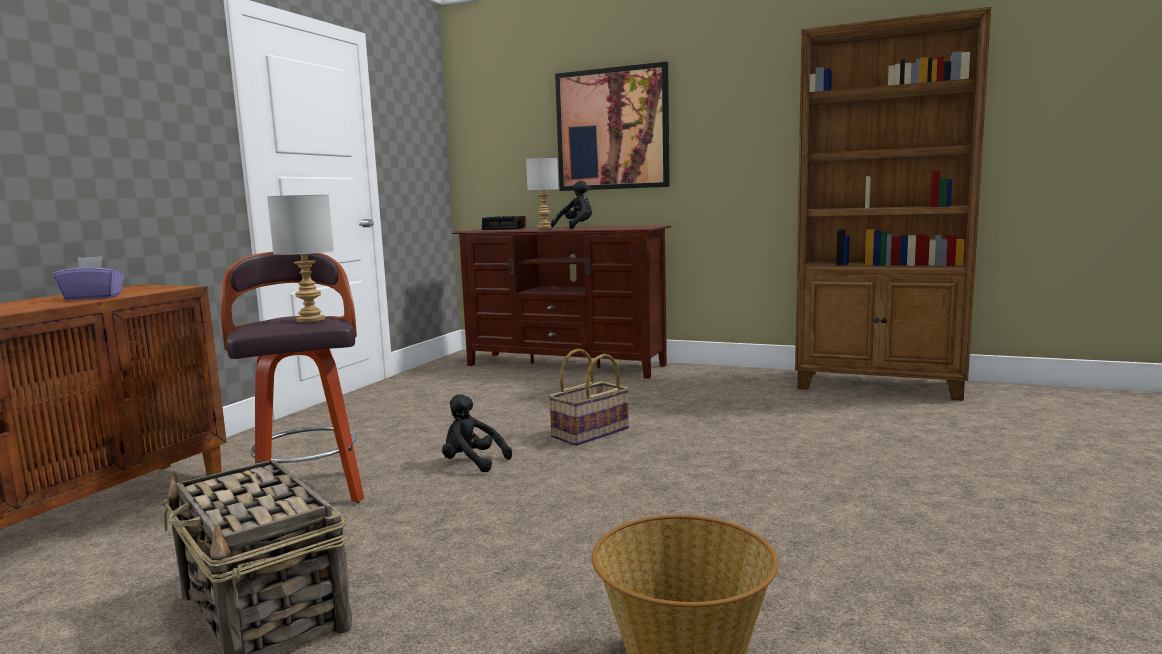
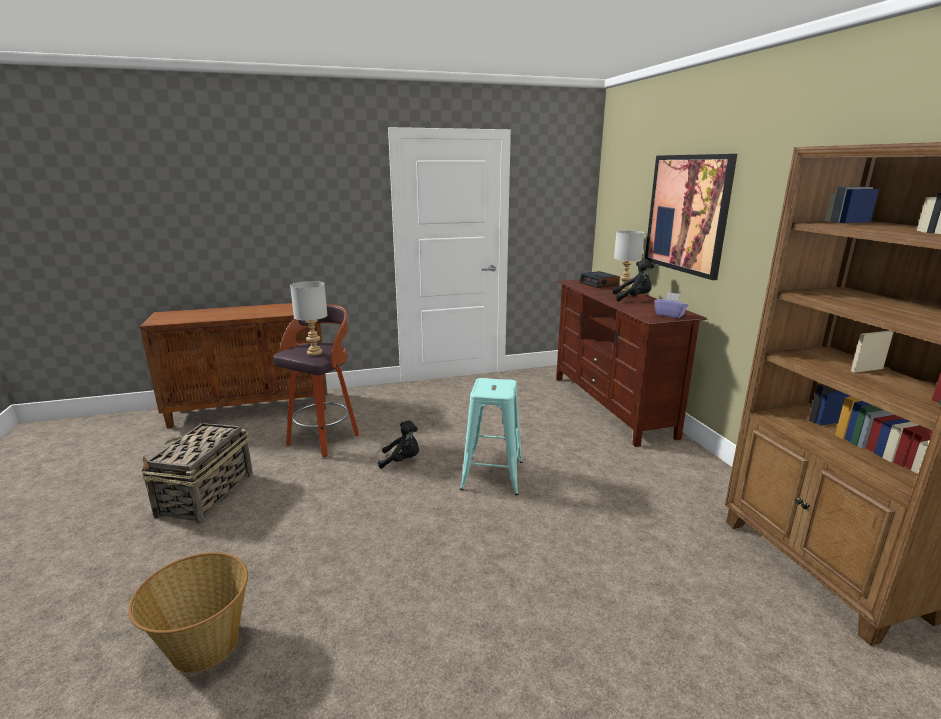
camera: 50 degrees right, 10 degrees up
(93, 297) = (267, 312): purple tissue box -> purple tissue box (669, 315)
(472, 463) = (402, 460): black plush toy -> black plush toy turned 105 degrees clockwise
(591, 433) = (492, 475): basket -> turquoise stool

